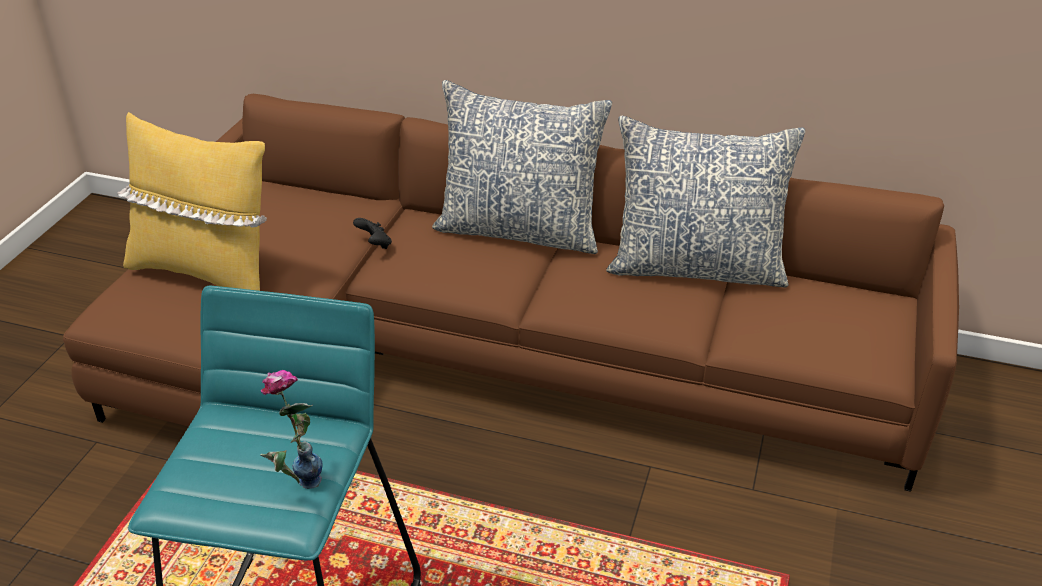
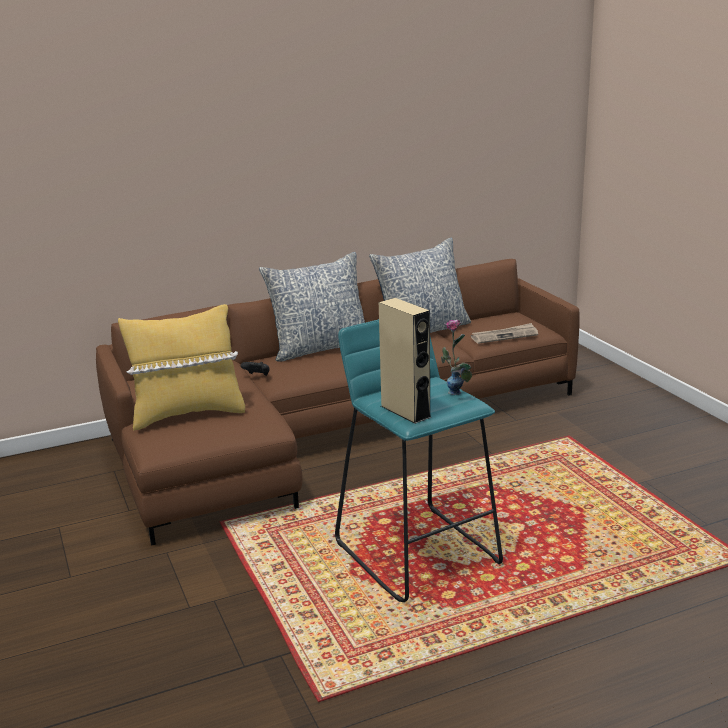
camera: 40 degrees left, 15 degrees down
(192, 477) = (405, 411): none -> beige speaker
(800, 344) = (504, 336): none -> newspaper

